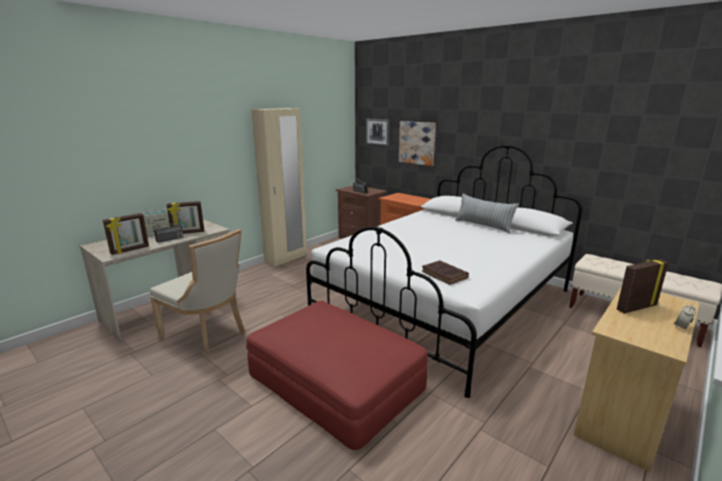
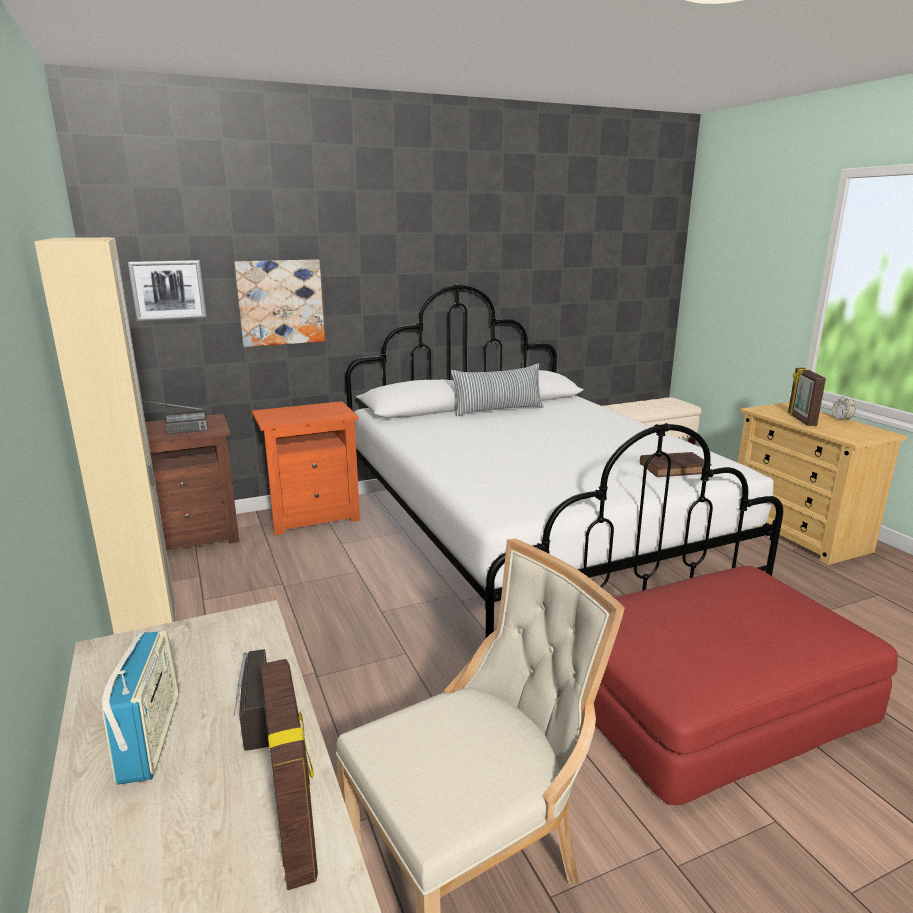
camera: 65 degrees left, 0 degrees up
(188, 233) = (229, 674): picture frame -> none

